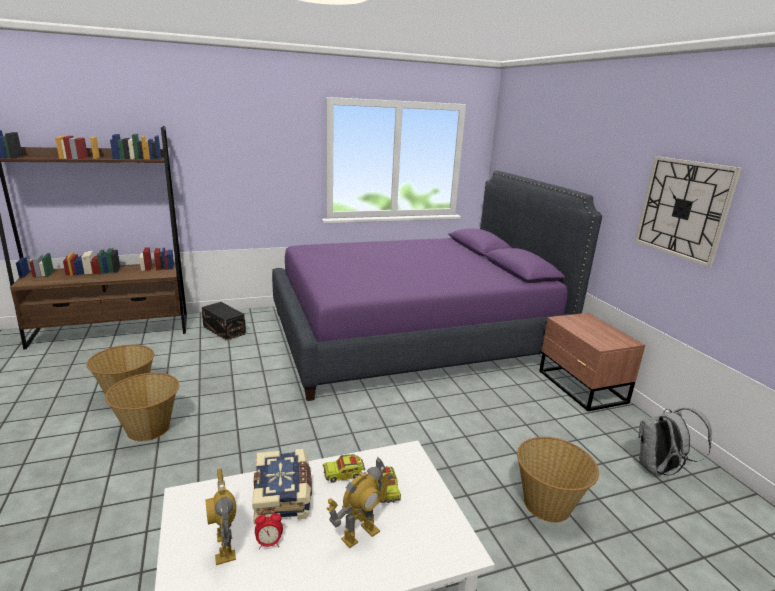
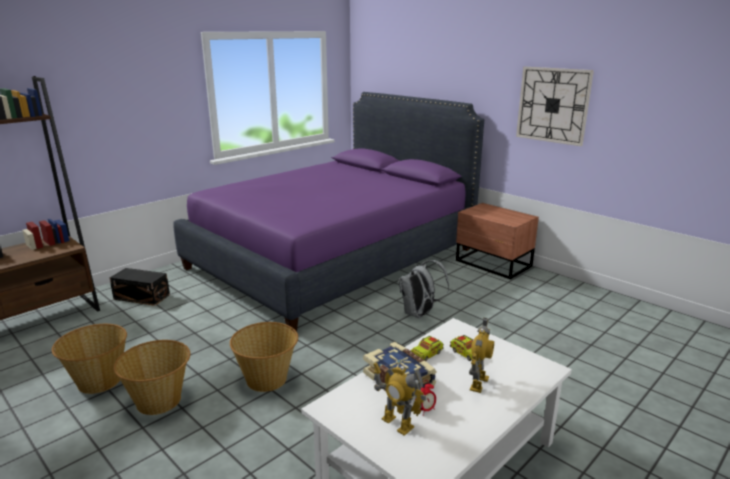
camera: 25 degrees left, 0 degrees up
(548, 504) = (532, 346): basket -> basket (267, 379)
(659, 469) = (580, 303): grey backpack -> grey backpack (419, 314)

